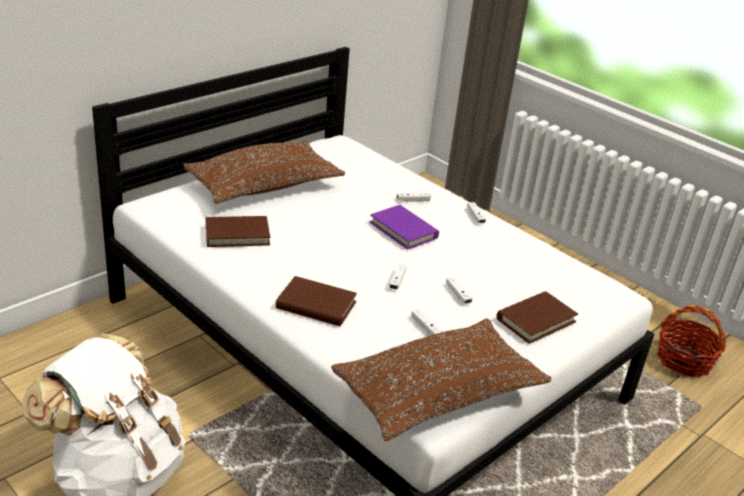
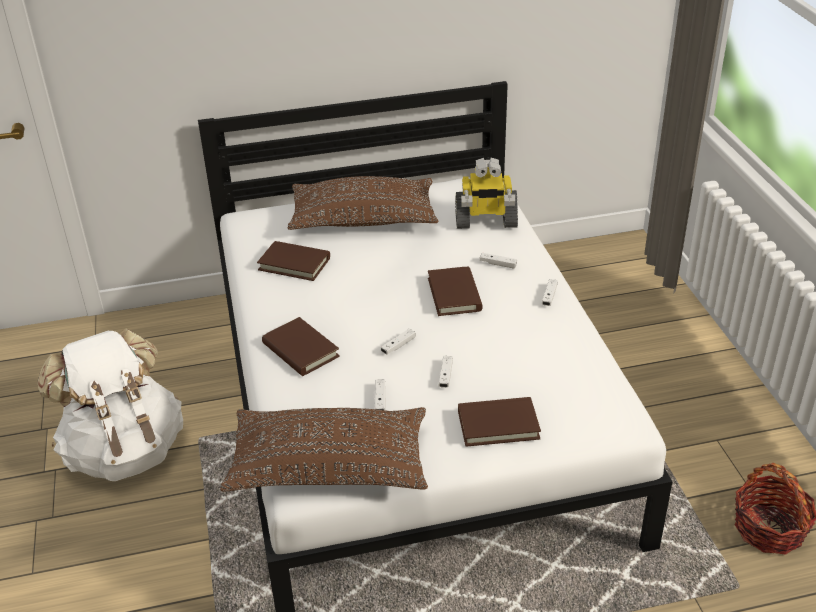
camera: 35 degrees right, 5 degrees up
(372, 169) = (485, 221): none -> toy robot
(403, 230) = (454, 294): purple book -> brown book

